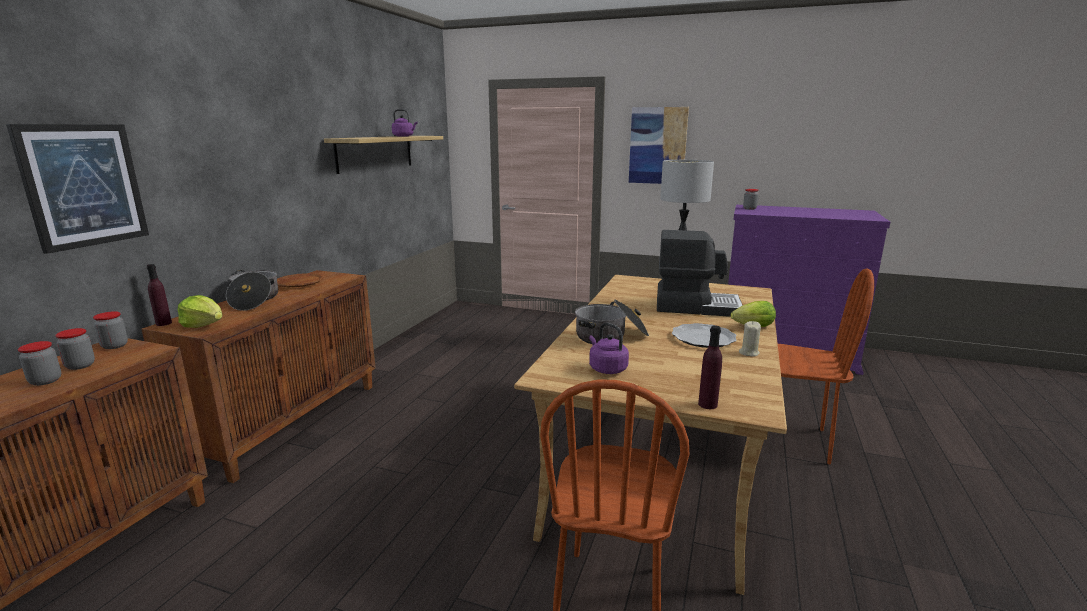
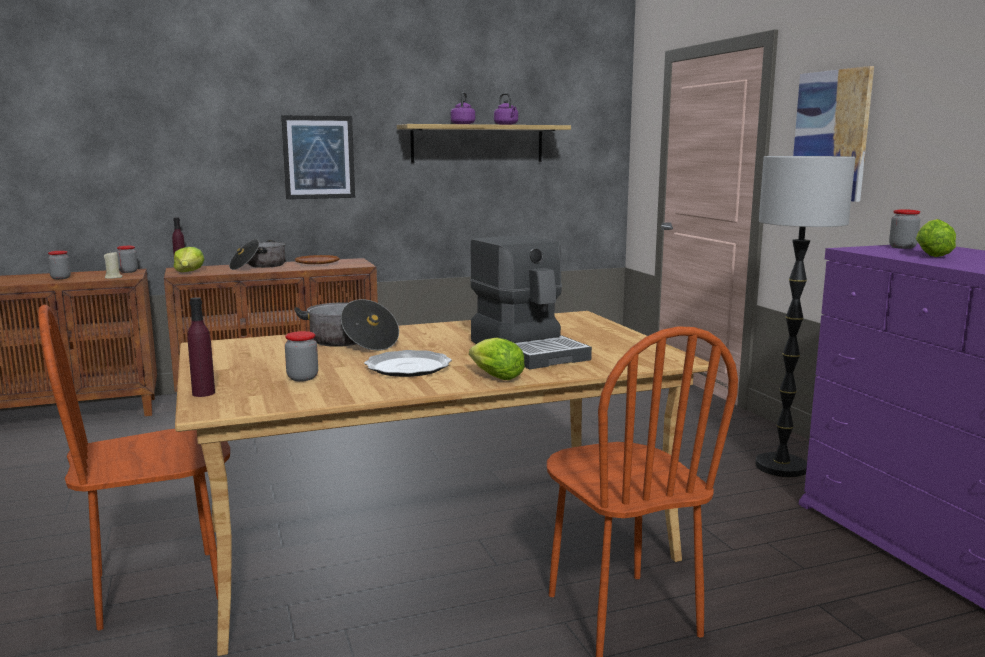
camera: 50 degrees right, 5 degrees down
(80, 365) = (89, 276): jar -> jar (302, 378)
(83, 185) = (141, 151): picture -> picture (318, 157)
(606, 368) = (254, 355): purple kettle -> purple kettle (463, 124)
(748, 353) = (389, 387): beige candle -> beige candle (113, 277)
(779, 211) = (931, 255): none -> lettuce

